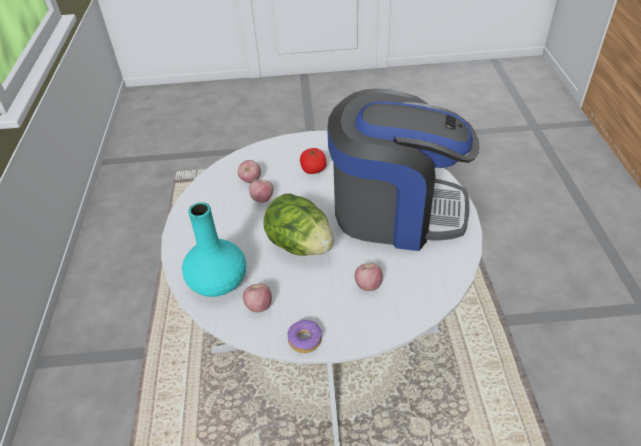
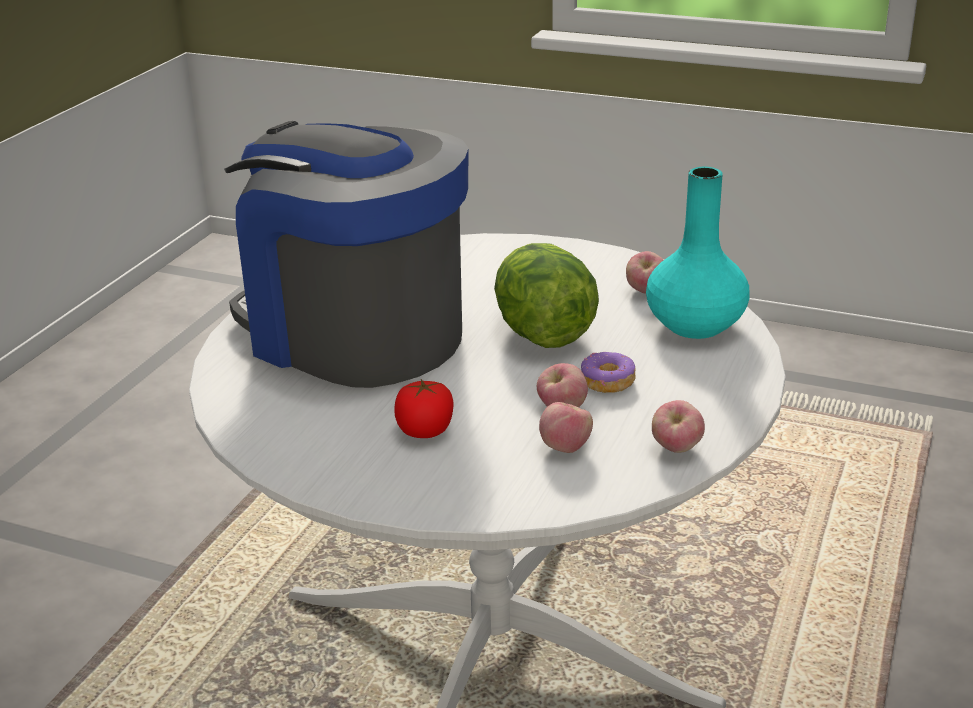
camera: 155 degrees left, 15 degrees down
(305, 339) = (603, 256): donut -> donut (607, 381)
(368, 285) = (484, 276): apple -> apple (676, 449)

